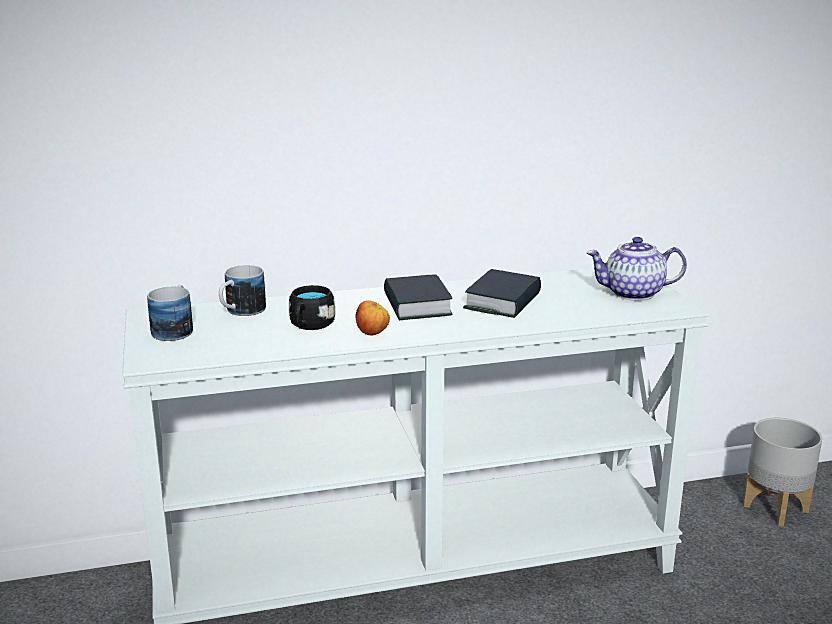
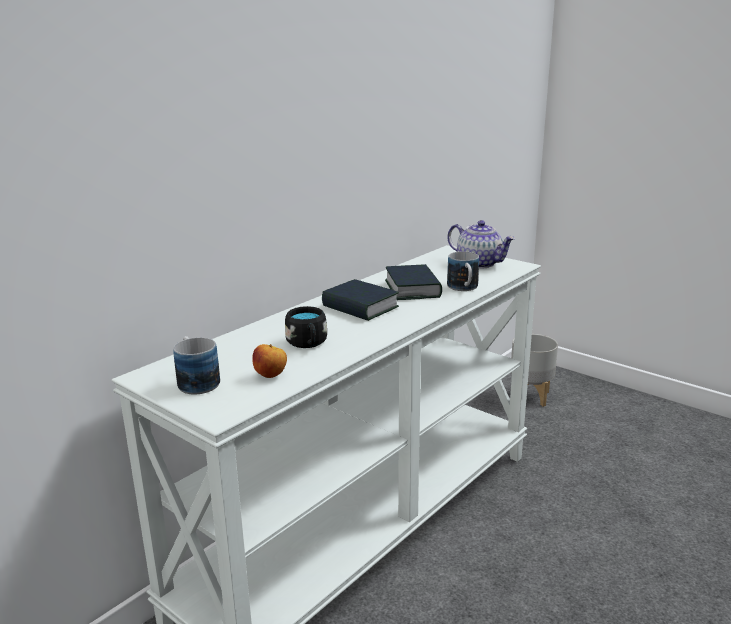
camera: 35 degrees left, 0 degrees up
(240, 312) = (229, 350): mug -> mug (464, 288)
(372, 334) = (367, 336): apple -> apple (271, 376)
(633, 293) = (480, 263): teapot -> teapot turned 105 degrees counterclockwise

